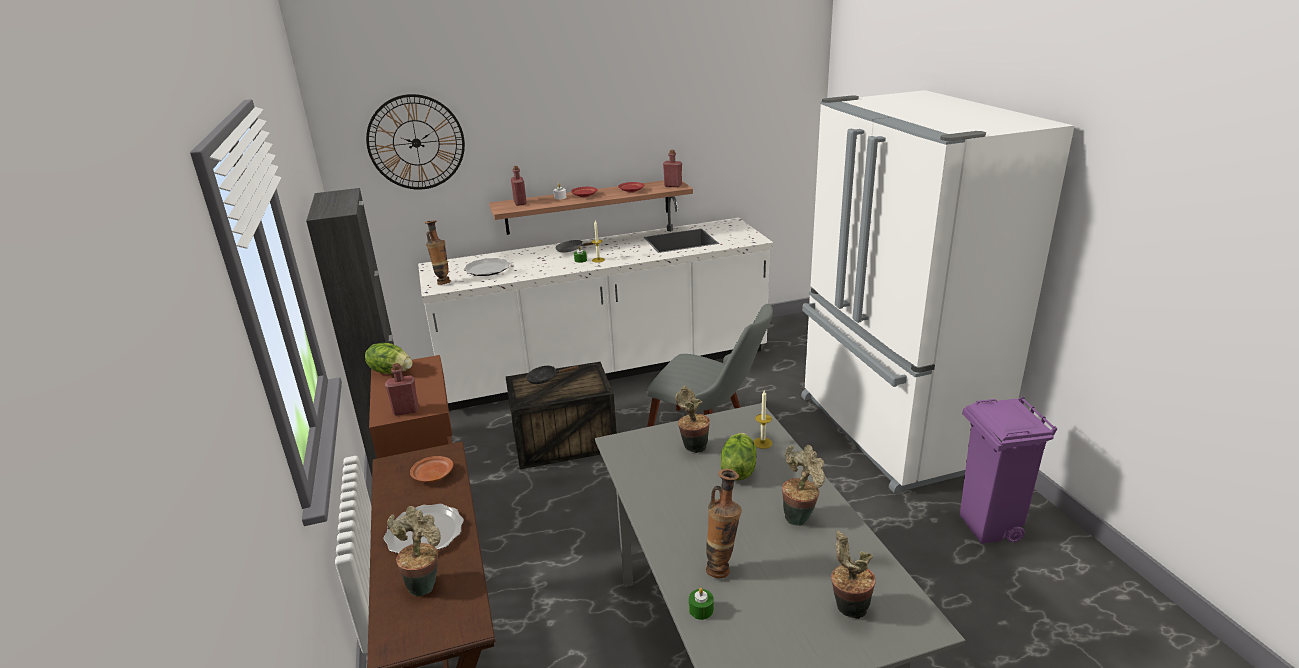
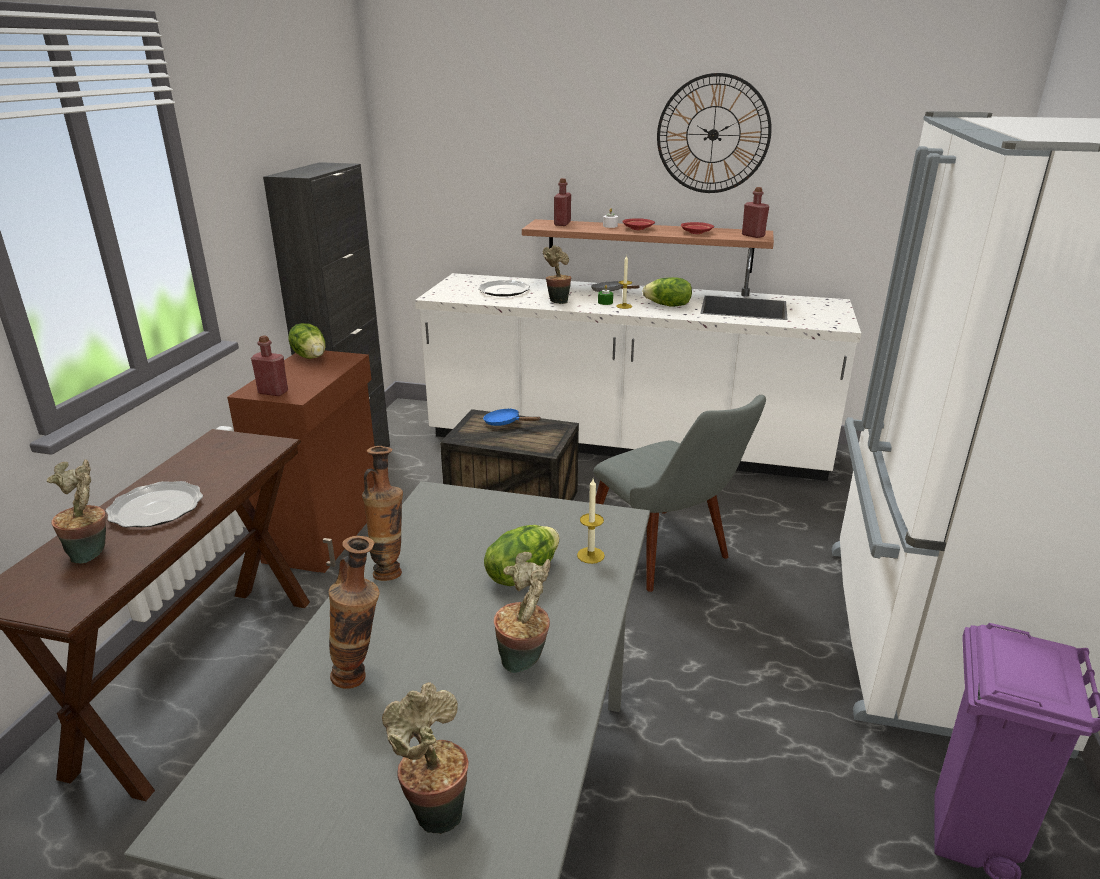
camera: 30 degrees right, 0 degrees up
(416, 142) = (467, 137): wall clock -> wall clock (713, 134)
(432, 475) = (233, 460): brown plate -> none
(442, 282) = (449, 292): vase -> vase (390, 570)
(545, 379) = (505, 423): black frying pan -> blue frying pan
(628, 251) = (668, 305): none -> lettuce
(692, 447) = (505, 528): potted plant -> potted plant (557, 301)
(701, 610) = (276, 712): green candle -> none

